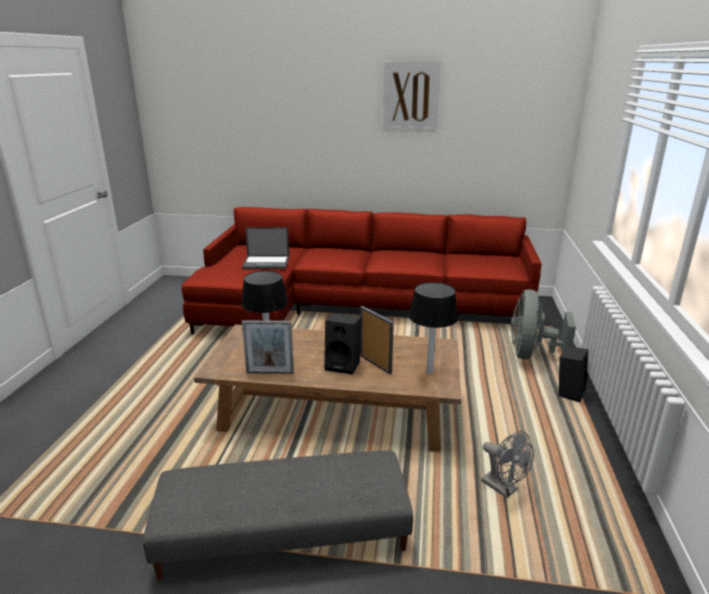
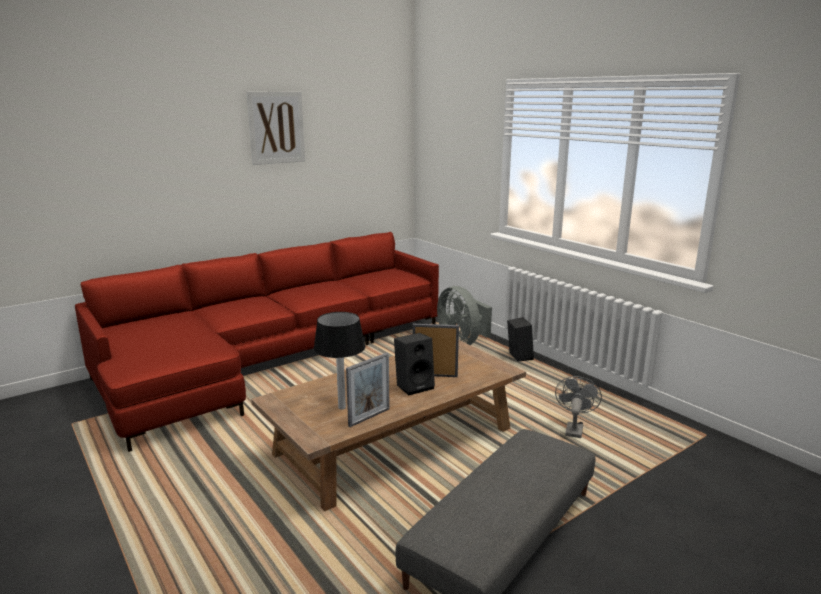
camera: 45 degrees left, 5 degrees down
(267, 262) = (183, 333): laptop -> none
(429, 372) = (478, 365): table lamp -> none
(504, 489) = (574, 428): grey fan -> grey fan turned 75 degrees counterclockwise

